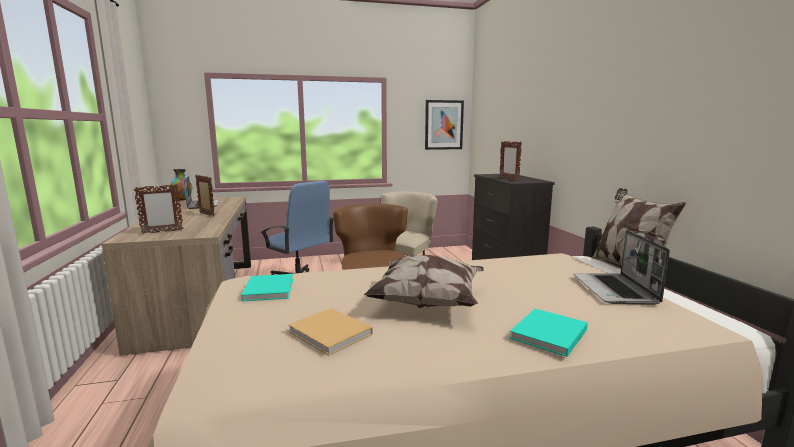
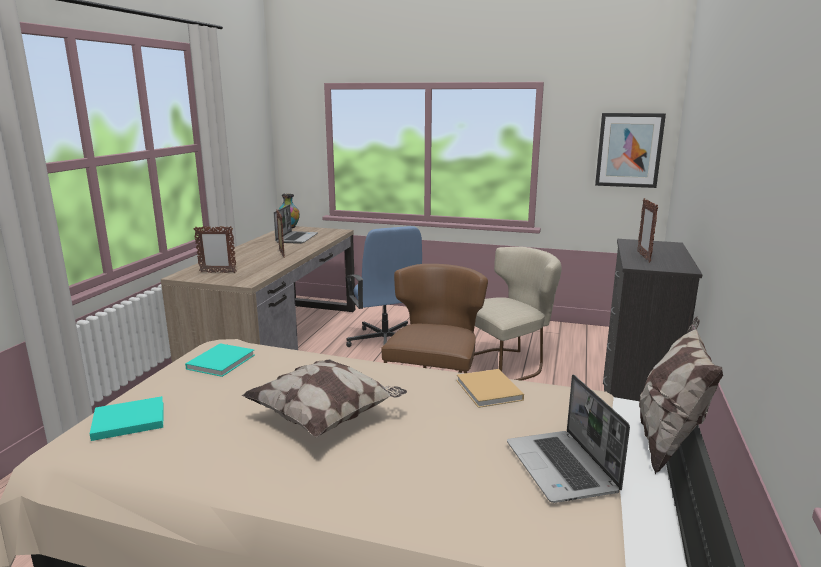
camera: 30 degrees right, 5 degrees up
(331, 334) = (200, 425): beige book -> beige book (489, 391)
(548, 335) = (375, 495): turquoise book -> turquoise book (126, 421)
(615, 290) = (562, 468): laptop -> laptop turned 45 degrees counterclockwise

